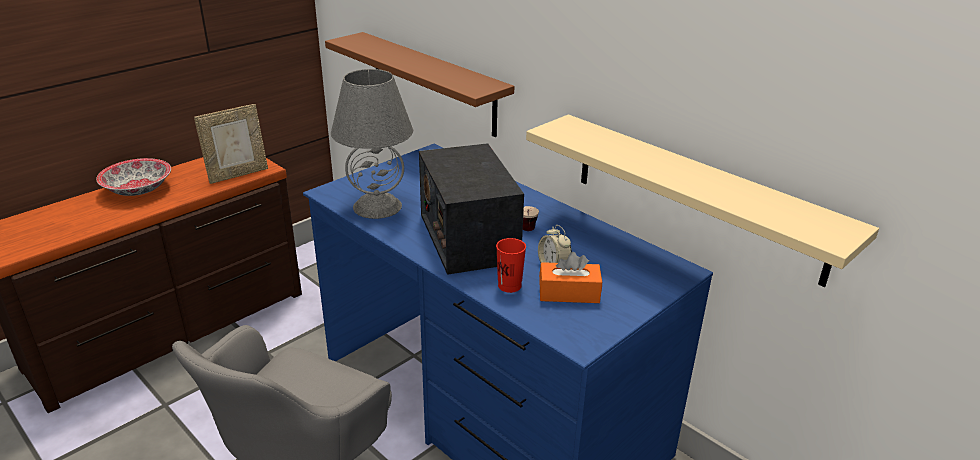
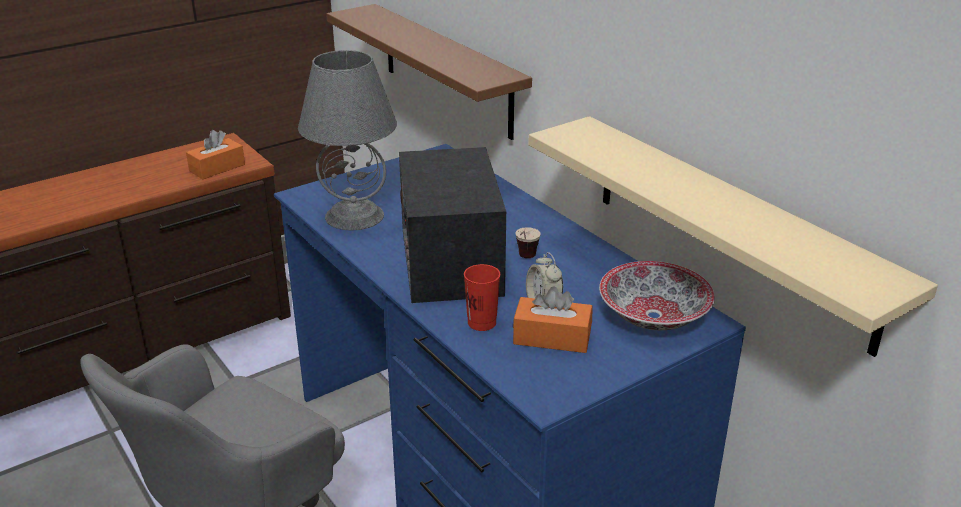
camera: 10 degrees right, 0 degrees up
(137, 189) = (101, 179): bowl -> bowl (652, 316)
(238, 174) = (217, 168): picture frame -> orange tissue box

